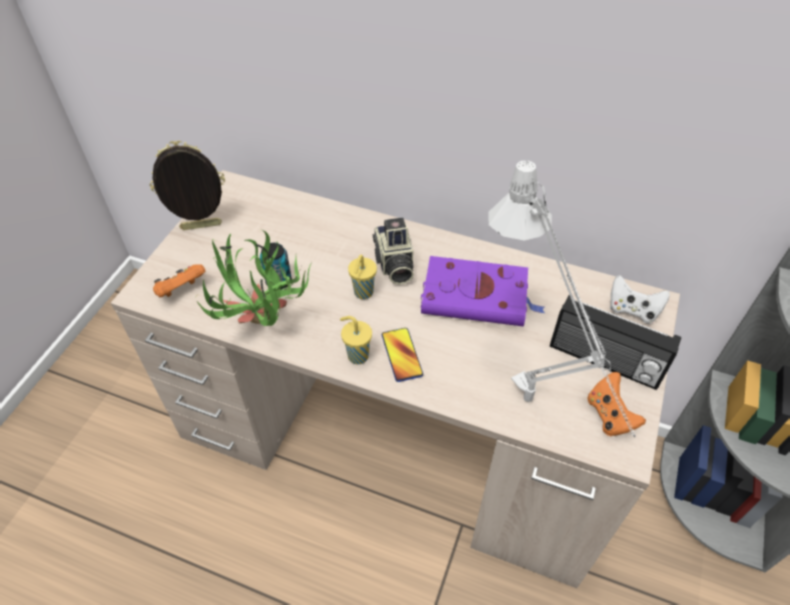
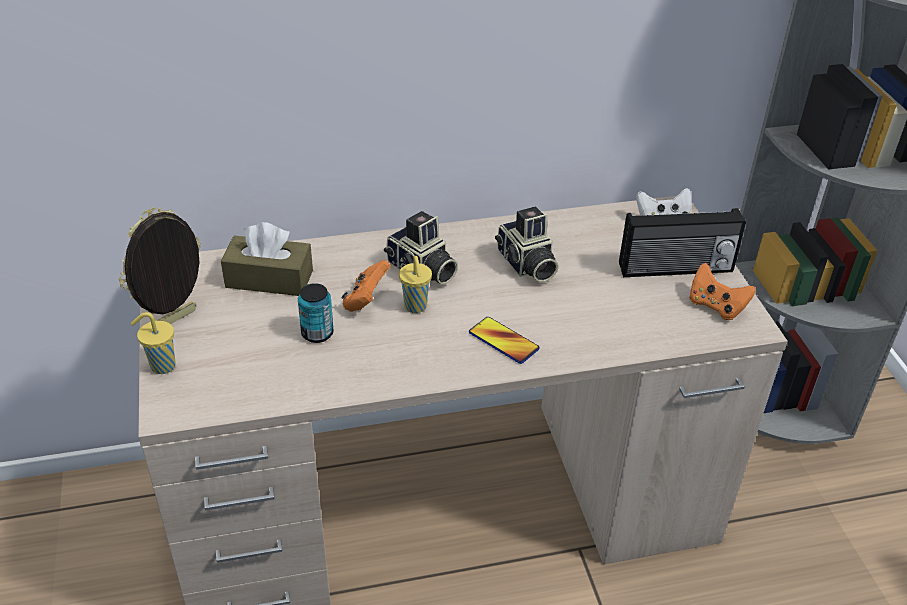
camera: 35 degrees left, 10 degrees down
(181, 290) = (215, 388): orange game controller -> orange game controller (366, 300)
(264, 329) = (346, 381): potted plant -> none
(285, 222) = (269, 279): none -> brown tissue box
(357, 355) = (462, 361): yellow cup -> yellow cup (161, 366)
(478, 297) = (526, 265): purple book -> camera
(535, 410) = (657, 330): grey table lamp -> none

